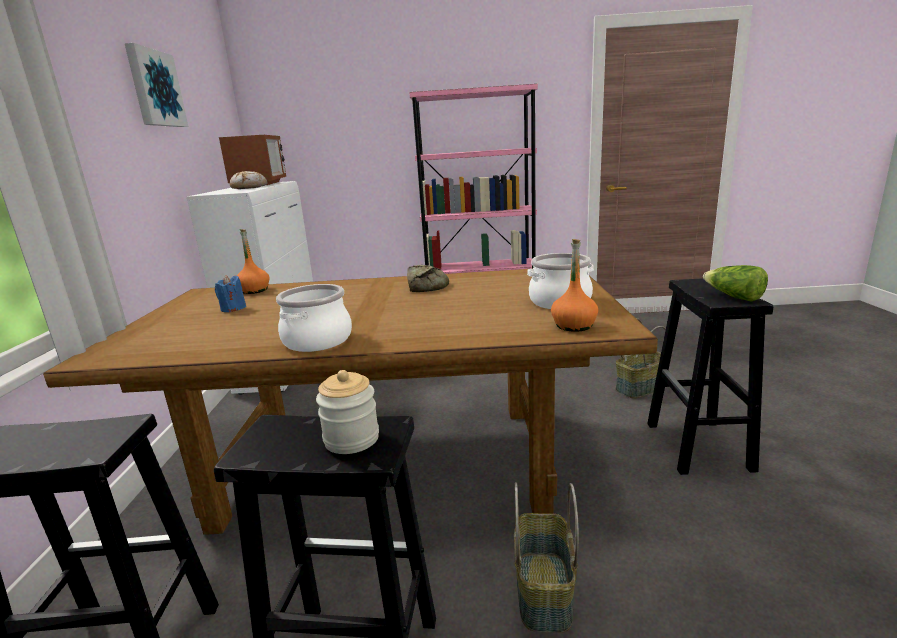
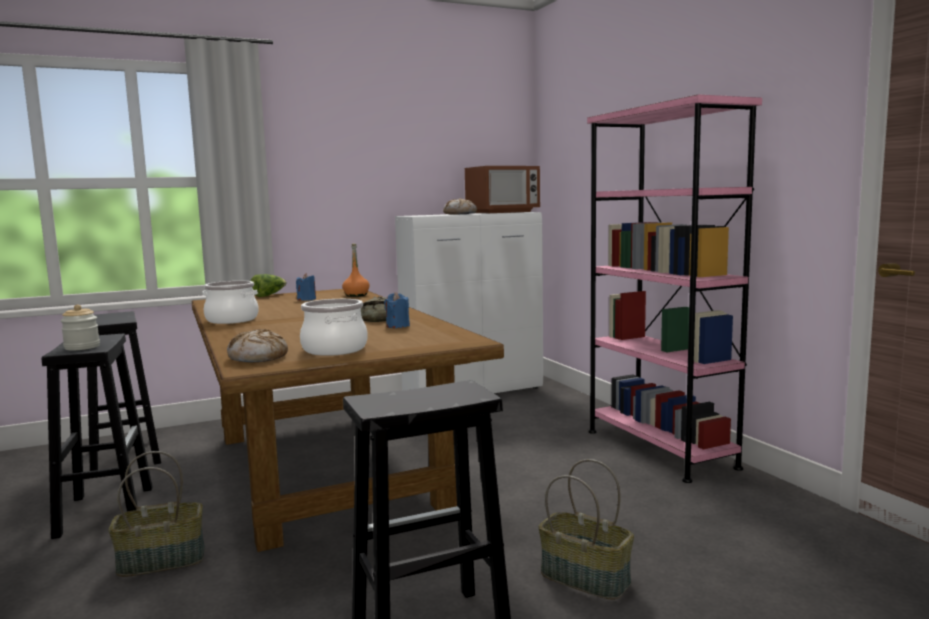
camera: 65 degrees right, 10 degrees down
(154, 88) = (393, 132): picture -> none
(472, 283) = (398, 326): none -> blue candle
(574, 325) = (258, 357): orange bottle -> bread
(733, 297) = (390, 403): lettuce -> lettuce (268, 295)

